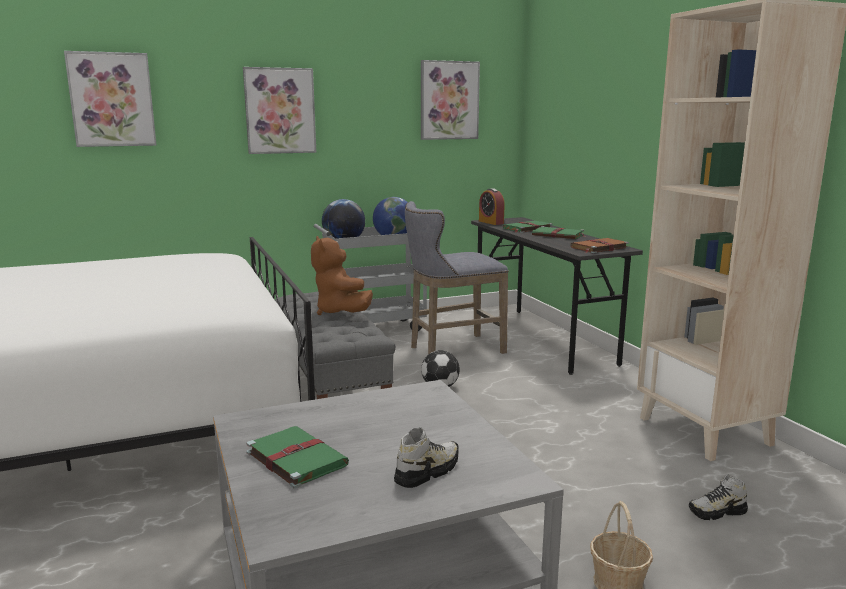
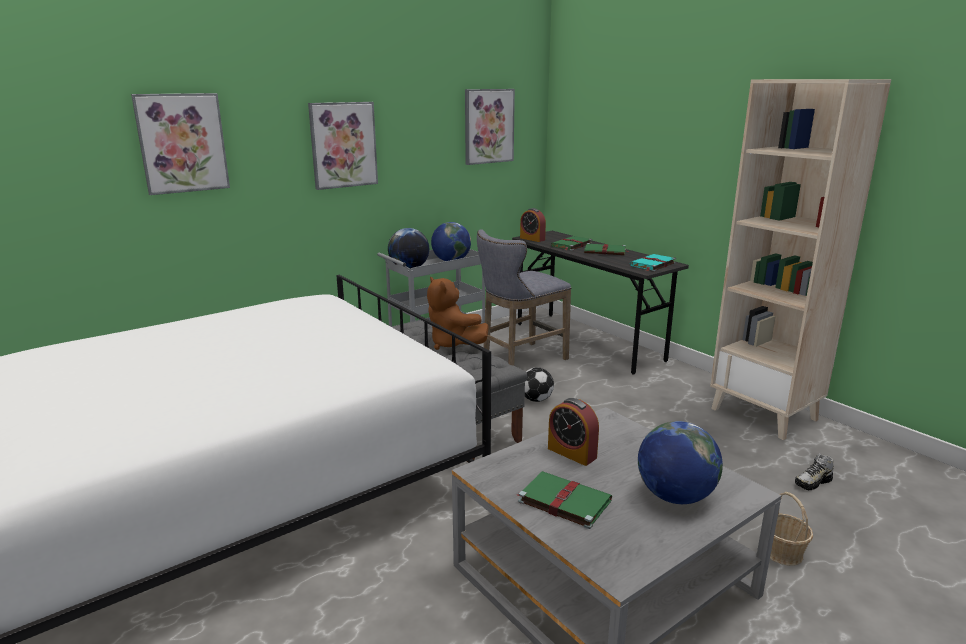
camera: 15 degrees left, 5 degrees up
(355, 416) = (572, 453): none -> alarm clock
(427, 471) = (675, 496): shoe -> globe
(598, 248) = (652, 264): brown book -> turquoise book

